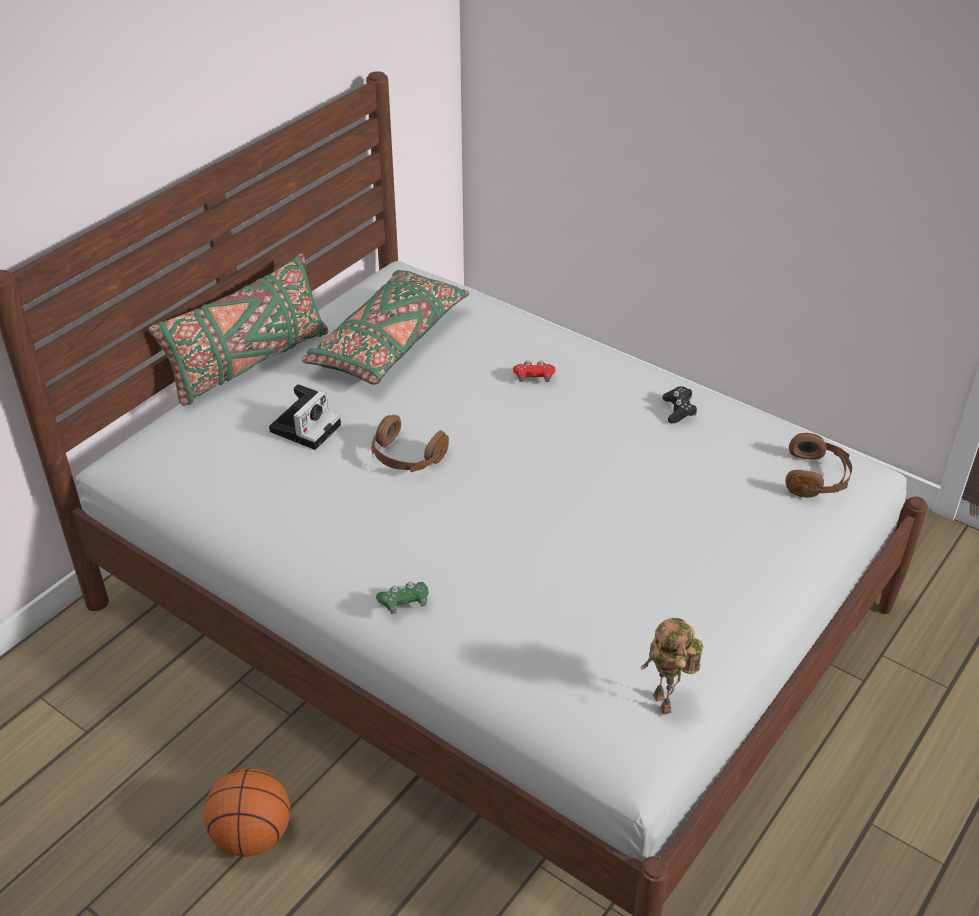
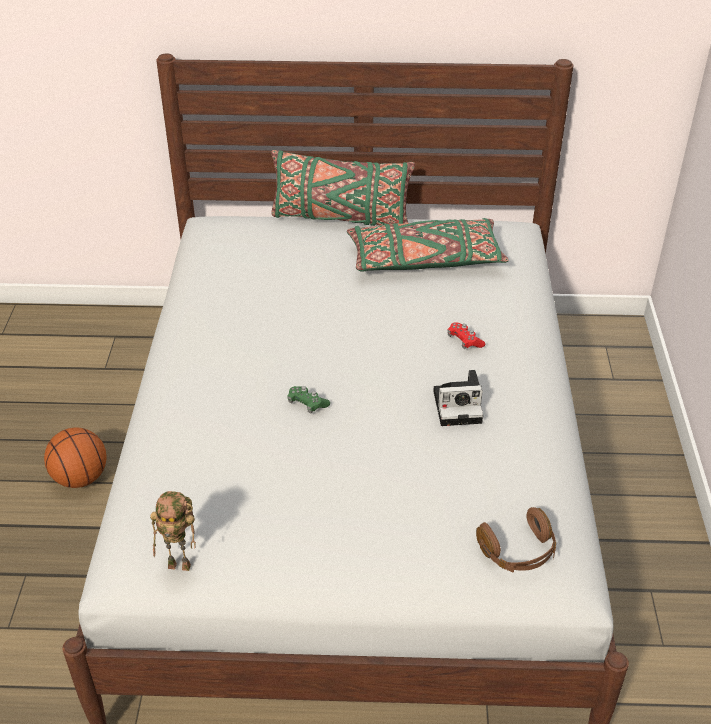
camera: 55 degrees right, 0 degrees up
(306, 426) = (300, 269): camera -> camera (459, 406)
(404, 602) = (175, 389): green game controller -> green game controller (307, 404)
(406, 457) = (313, 324): brown headphones -> none
(666, 704) = (181, 564): toy robot -> toy robot turned 120 degrees counterclockwise
(678, 410) = (513, 433): black game controller -> none

